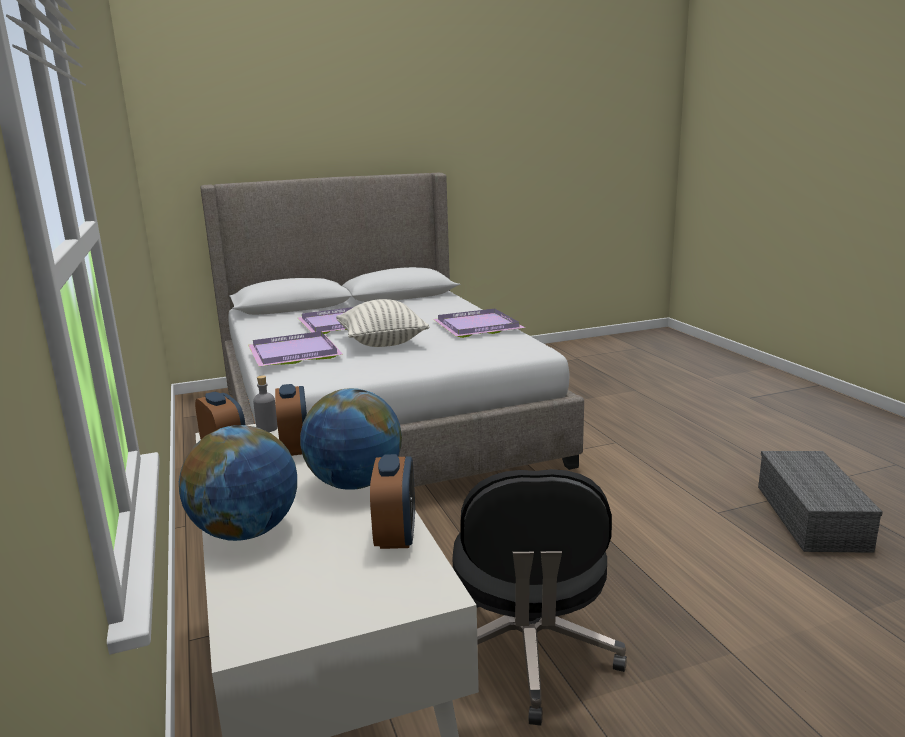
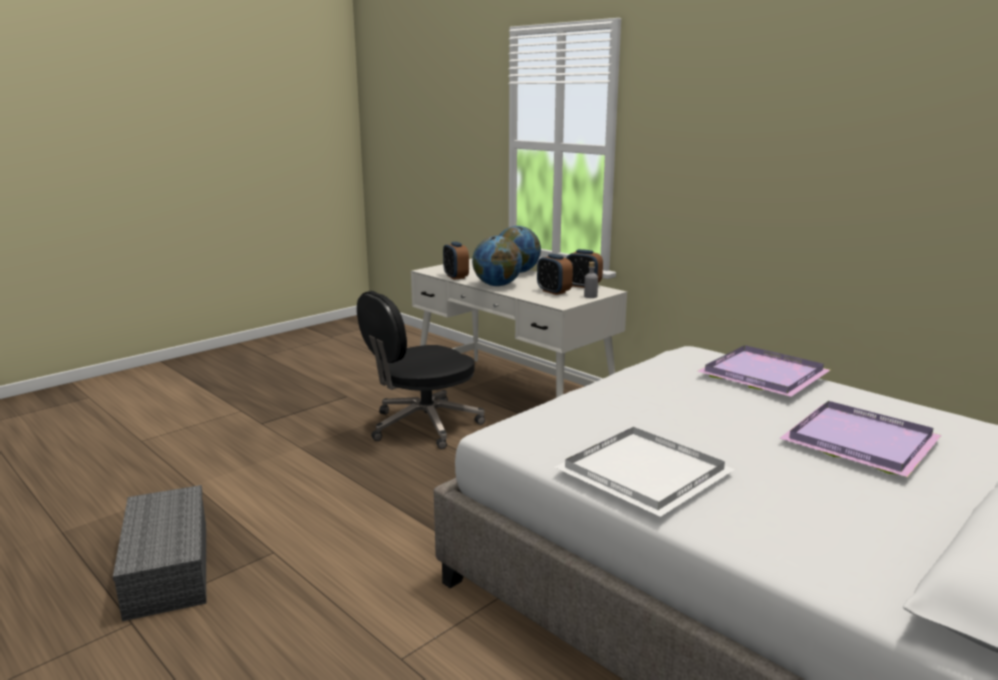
camera: 155 degrees right, 0 degrees up
(382, 343) = (715, 414): pillow -> none
(478, 326) = (644, 475): purple tray -> white tray
(529, 655) = (423, 426): black office chair -> black office chair turned 105 degrees counterclockwise

